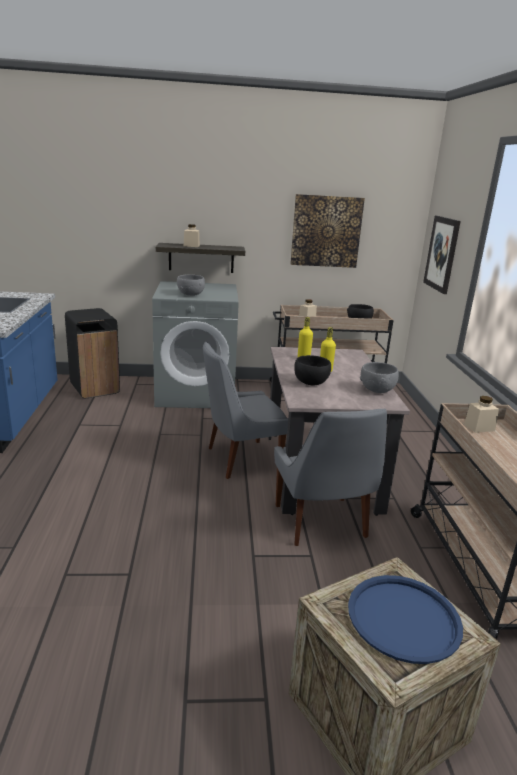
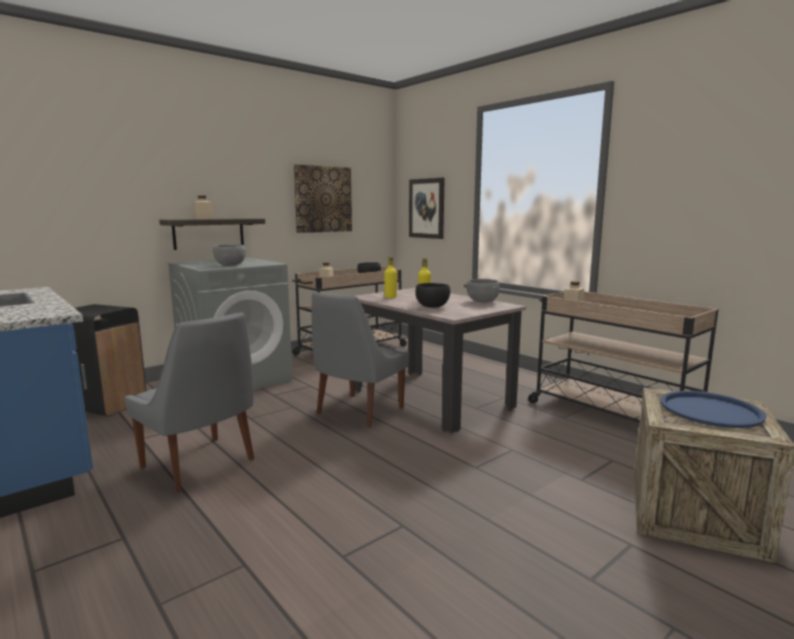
camera: 35 degrees left, 10 degrees down
(321, 523) = (486, 428): grey chair -> grey chair (200, 465)

